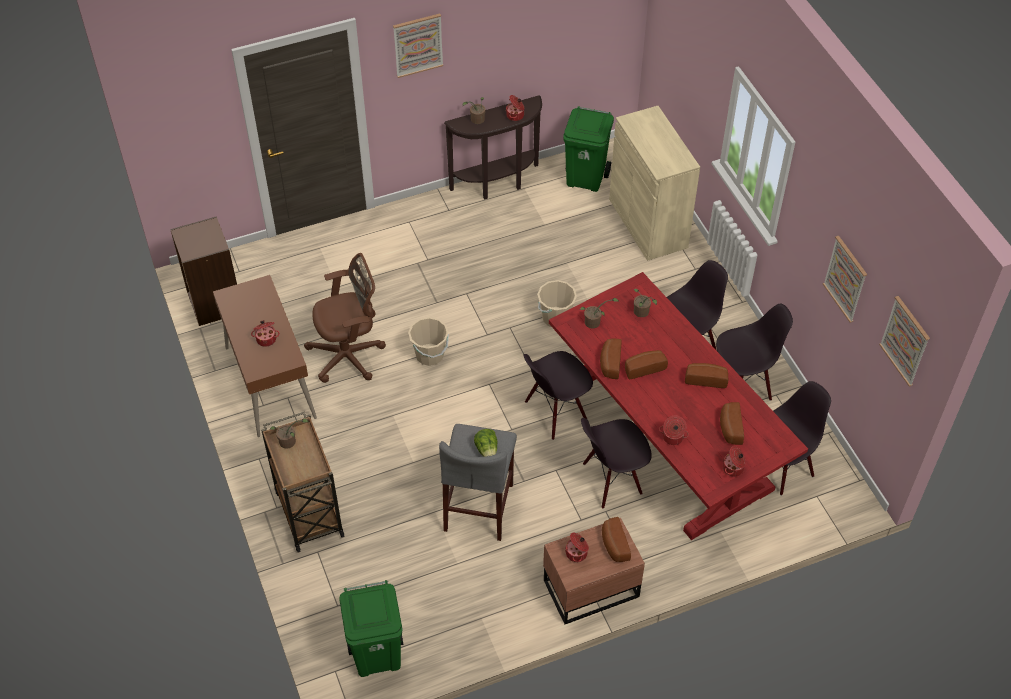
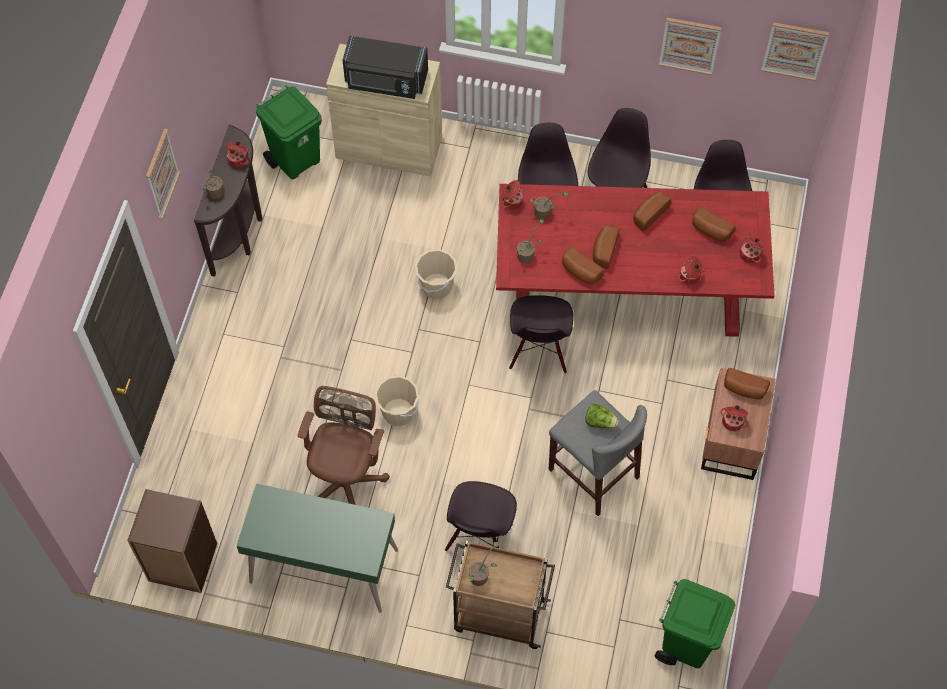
camera: 55 degrees left, 10 degrees up
(266, 339) = (335, 530): cooking pot -> cooking pot (512, 201)
(269, 383) = (324, 567): brown desk -> green desk
(612, 480) = (639, 355): black chair -> black chair (480, 538)
(651, 147) = (385, 81): none -> black microwave

